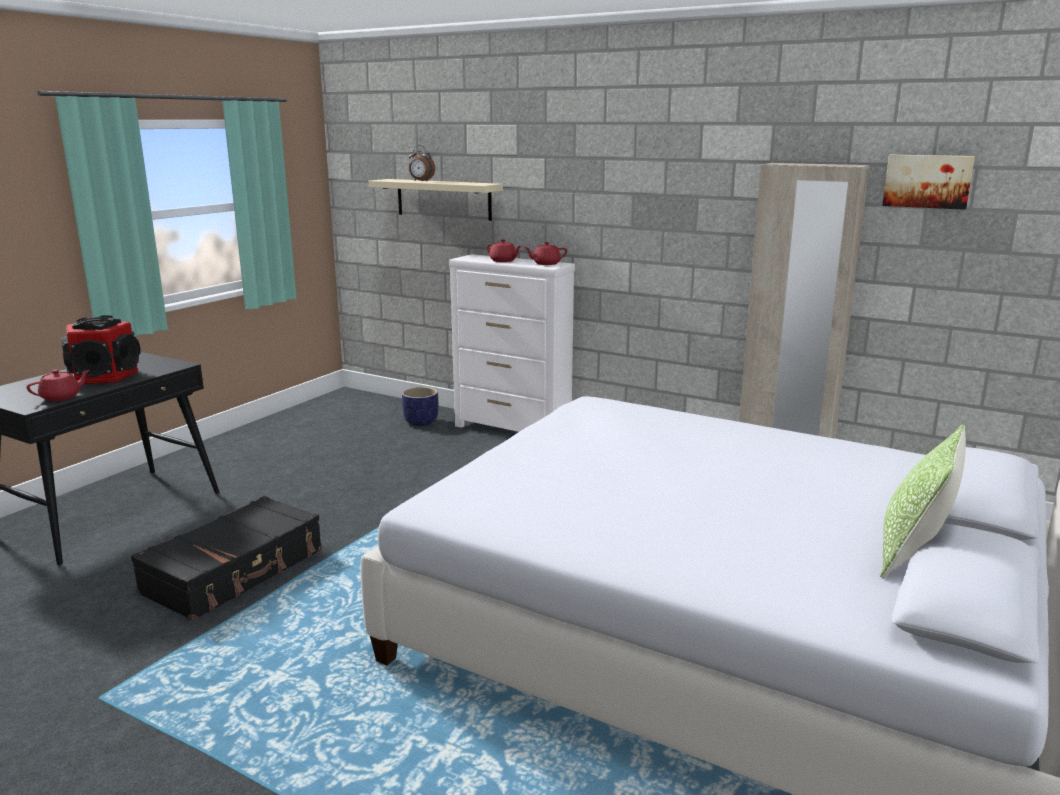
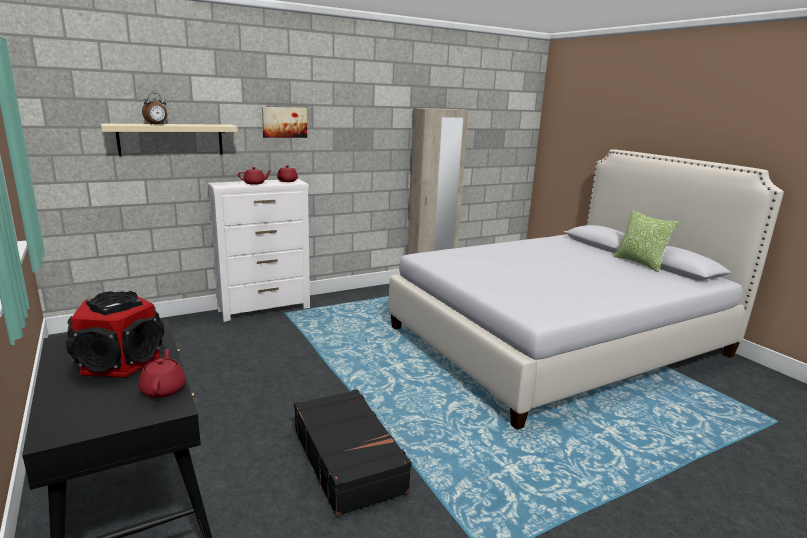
camera: 60 degrees left, 0 degrees up
(421, 422) = (194, 329): planter -> none
(927, 181) = (476, 116): picture -> picture (284, 122)

